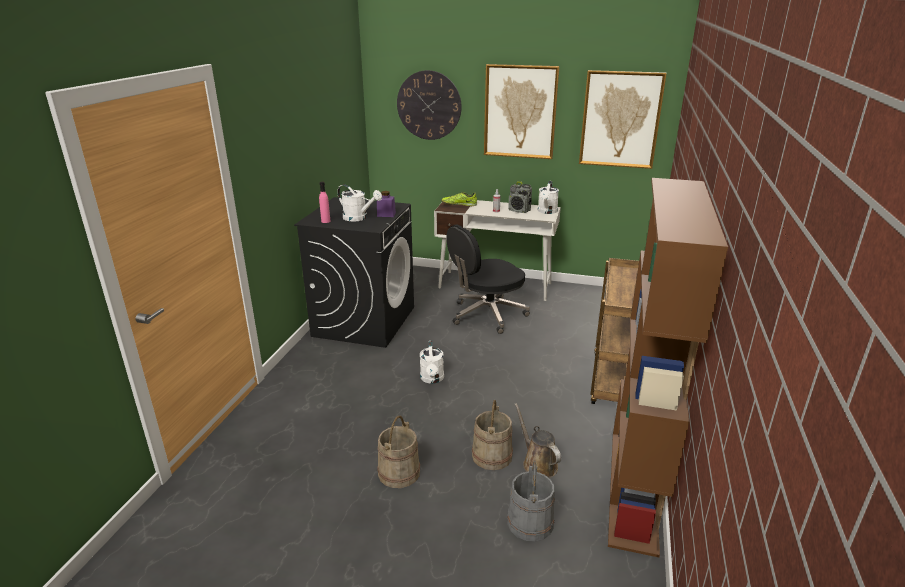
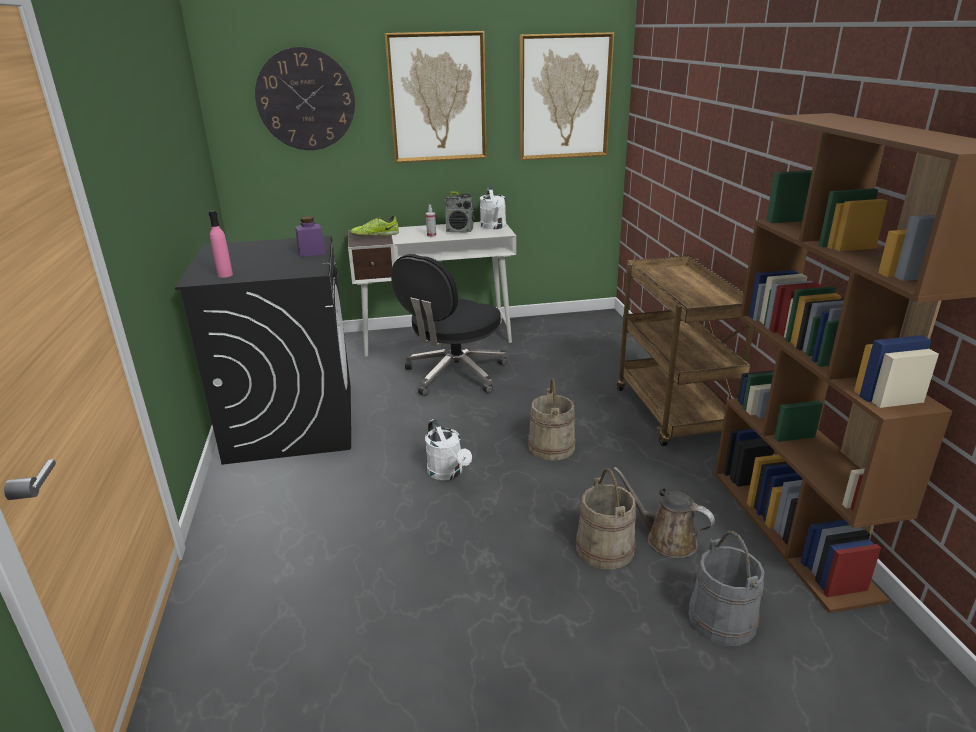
camera: 25 degrees left, 0 degrees up
(359, 218) = (274, 263): white watering can -> none
(398, 472) = (503, 617): beige bucket -> beige bucket (551, 447)

